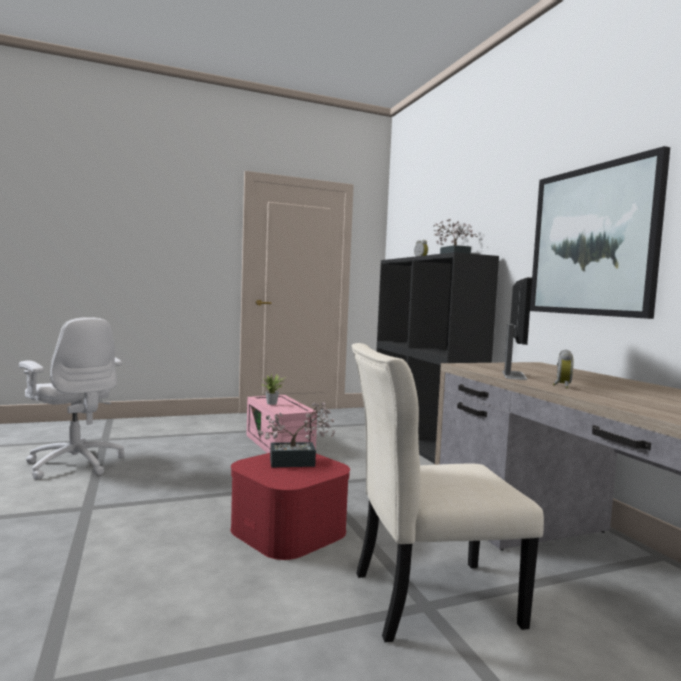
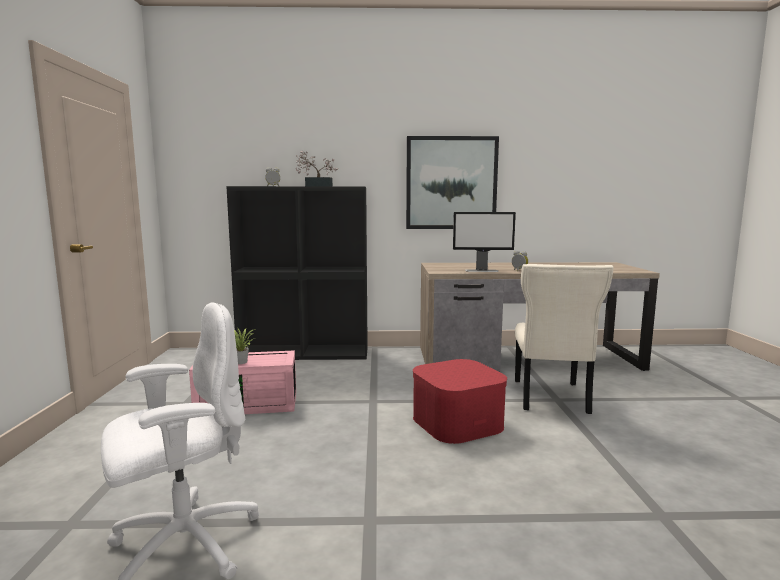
camera: 70 degrees left, 5 degrees up
(298, 462) = (449, 370): potted plant -> none
(514, 375) = (482, 271): monitor -> monitor turned 150 degrees clockwise

